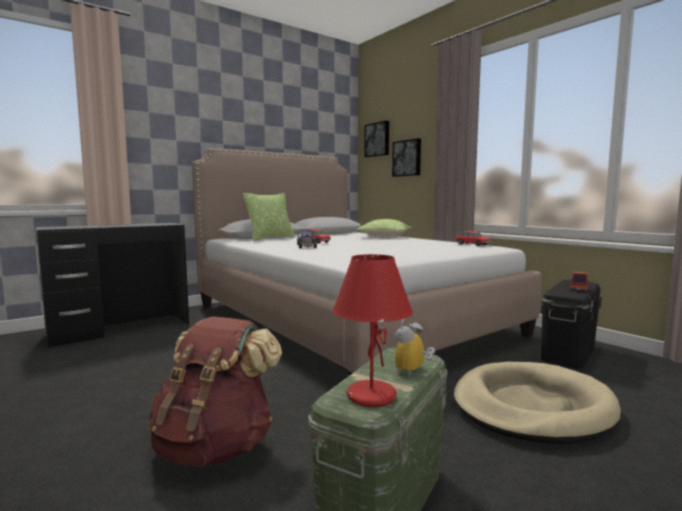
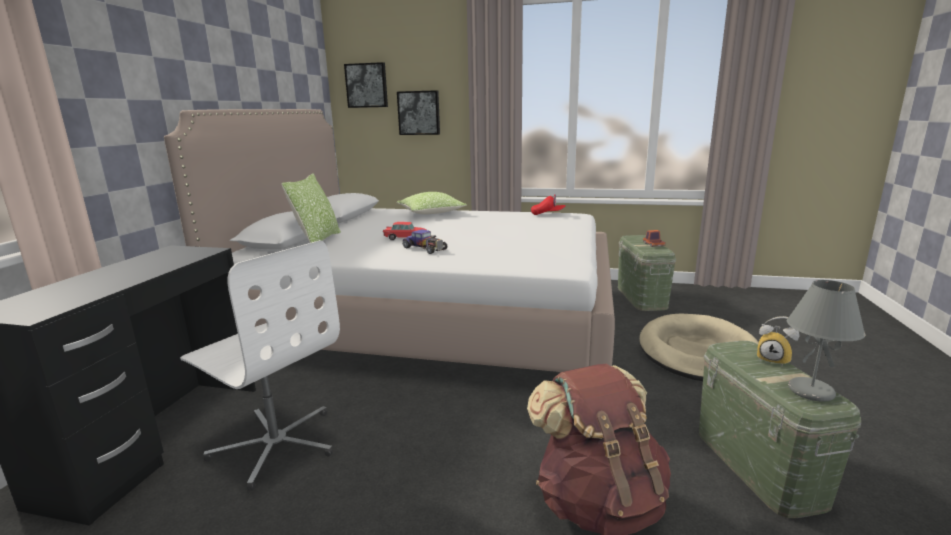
camera: 40 degrees left, 10 degrees up
(149, 346) = (276, 444): none -> white office chair
(370, 396) = (810, 391): red table lamp -> grey table lamp
(414, 371) = (774, 360): alarm clock -> alarm clock turned 45 degrees counterclockwise
(472, 244) = (548, 214): toy car -> red cap
(568, 352) = (641, 297): black storage box -> green storage box

